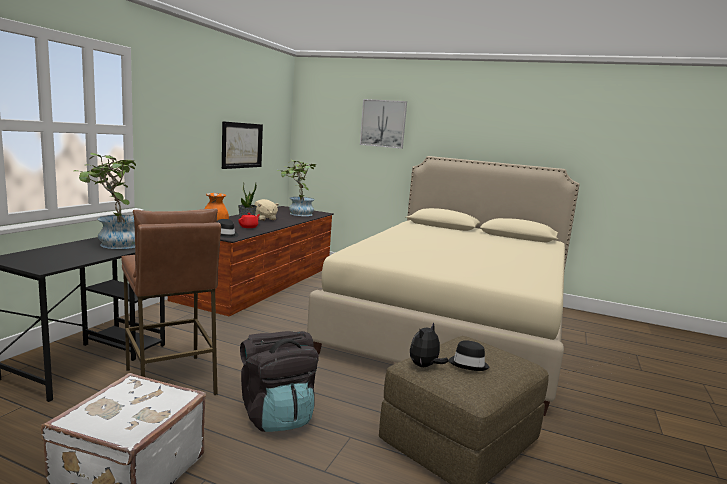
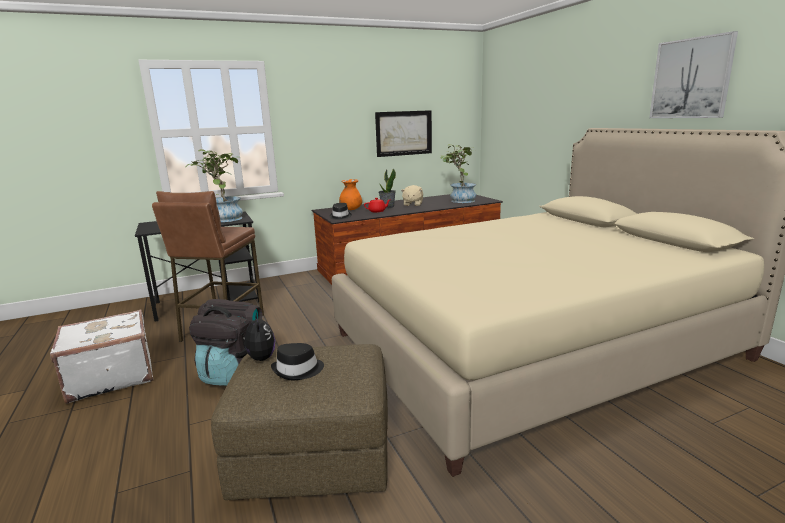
camera: 45 degrees right, 5 degrees up
(383, 123) = (554, 92): picture -> picture (691, 78)
(424, 366) = (259, 359): plush toy -> plush toy turned 75 degrees clockwise

